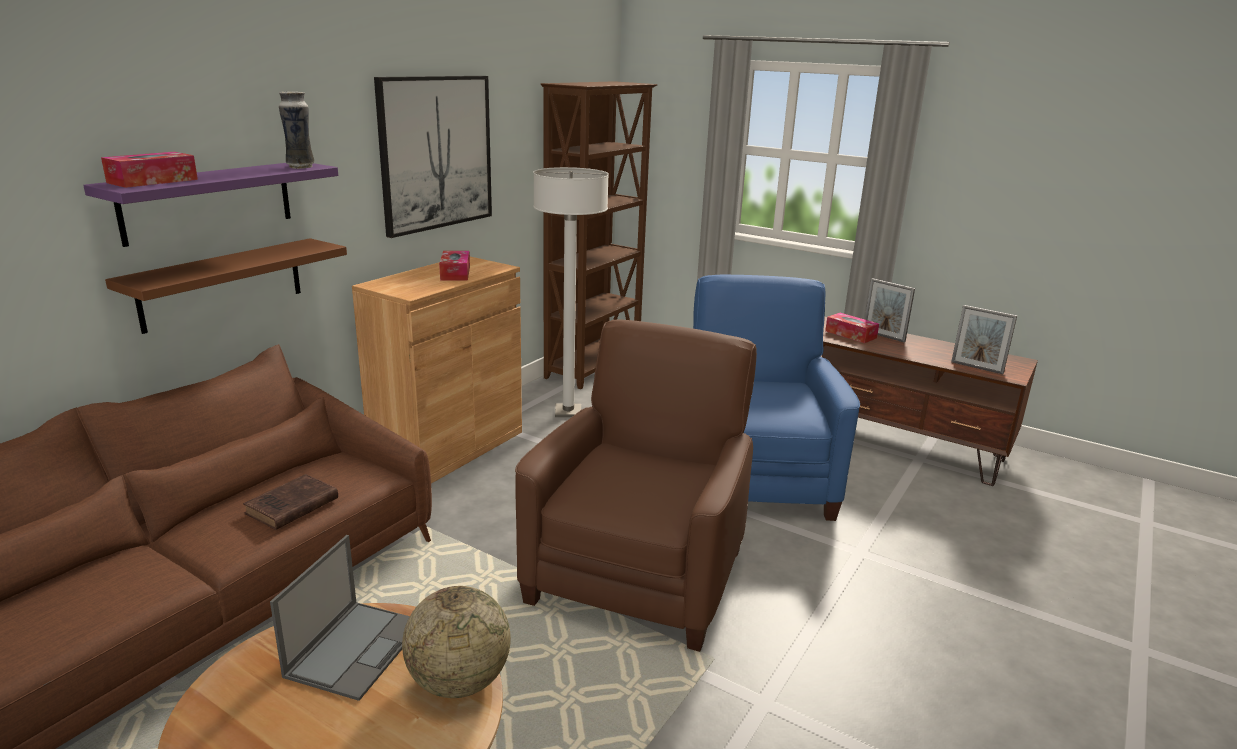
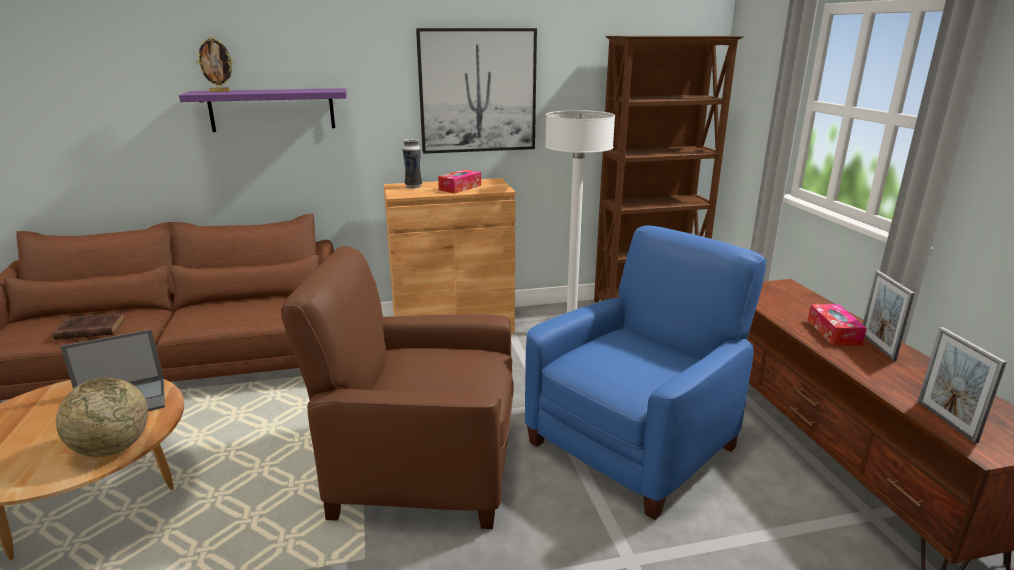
camera: 45 degrees right, 0 degrees up
(153, 181) = (220, 91): tissue box -> picture frame
(222, 284) = (281, 166): brown shelf -> none
(290, 507) = (239, 316): brown book -> brown book (89, 330)
(300, 167) = (325, 90): vase -> vase (413, 186)
(638, 574) = (422, 467): brown armchair -> brown armchair turned 150 degrees counterclockwise

